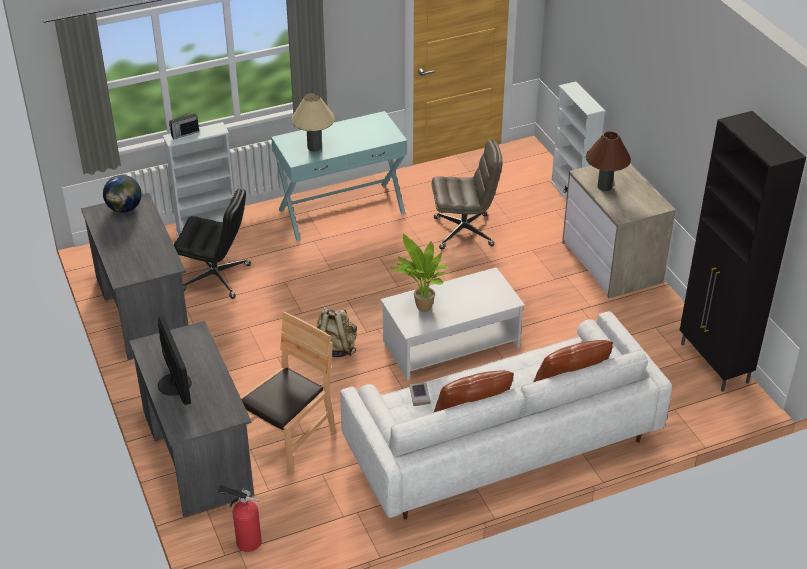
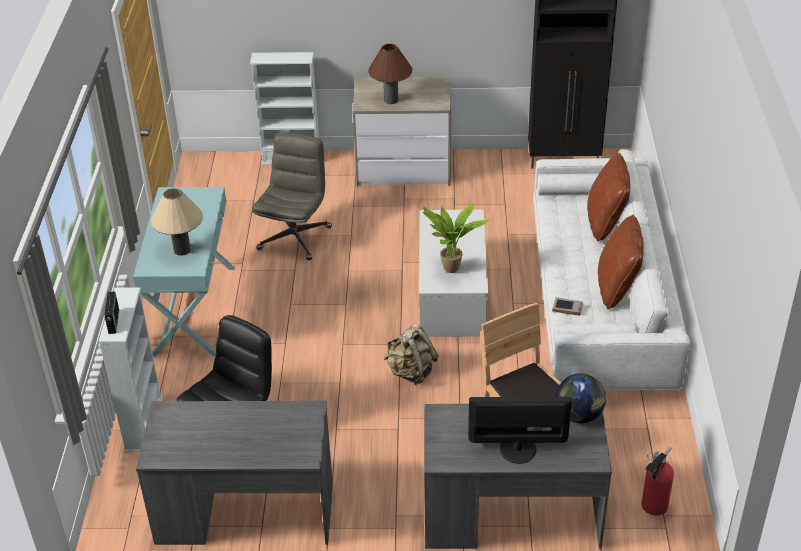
camera: 65 degrees left, 0 degrees up
(124, 209) = (169, 428): globe -> globe (579, 415)

